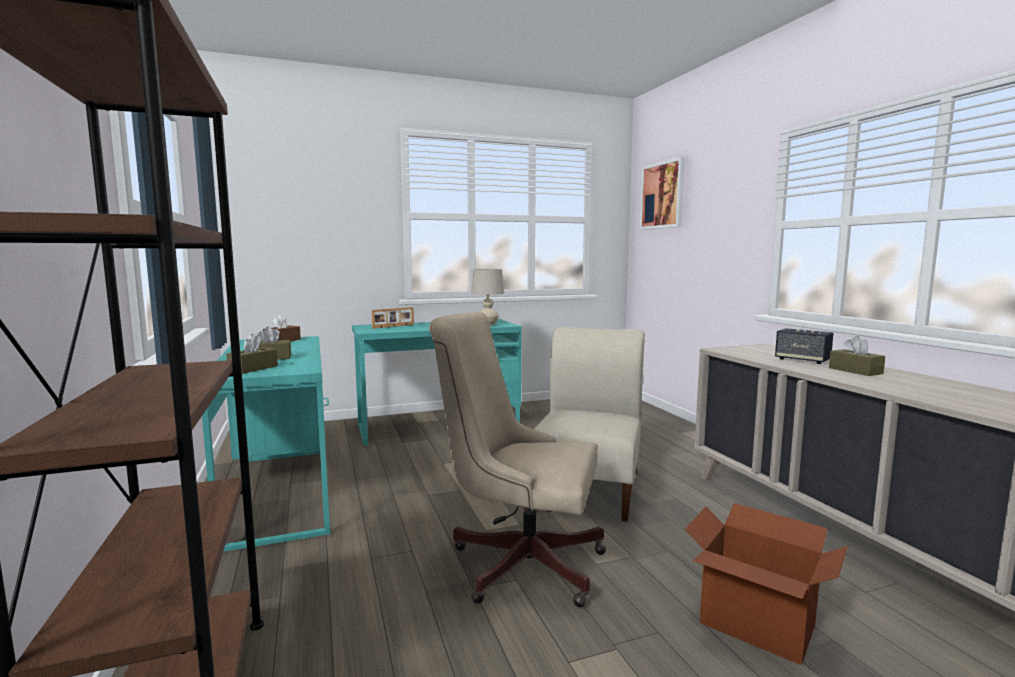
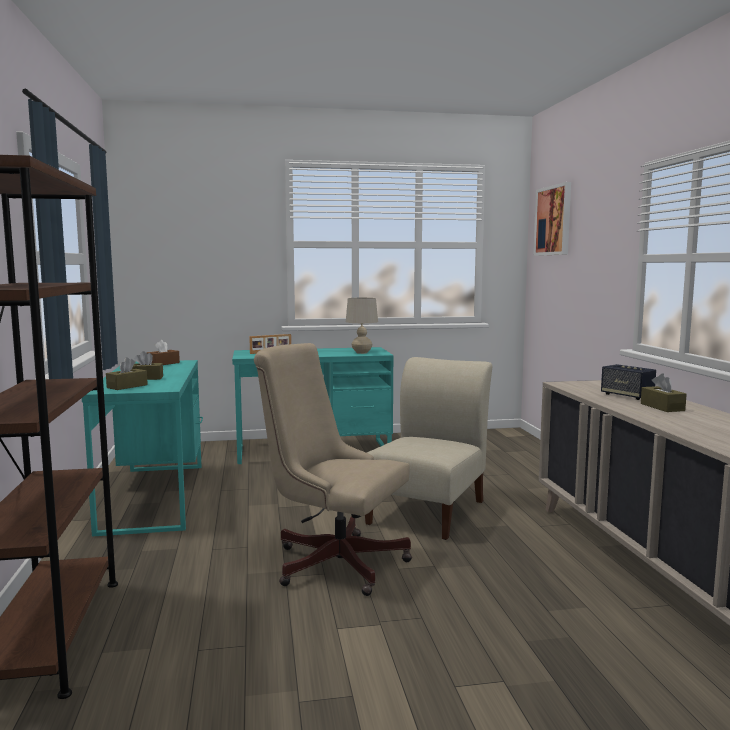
camera: 10 degrees right, 0 degrees up
(756, 625) = (510, 621): cardboard box -> none

